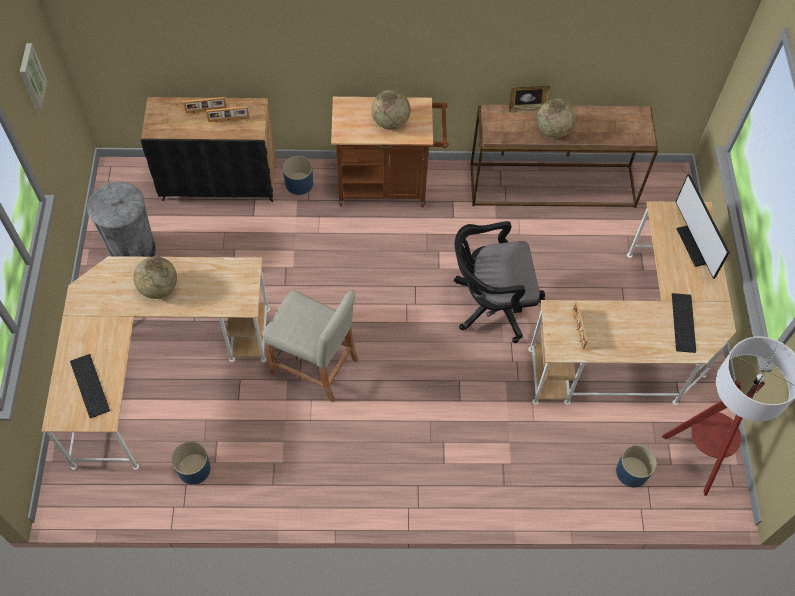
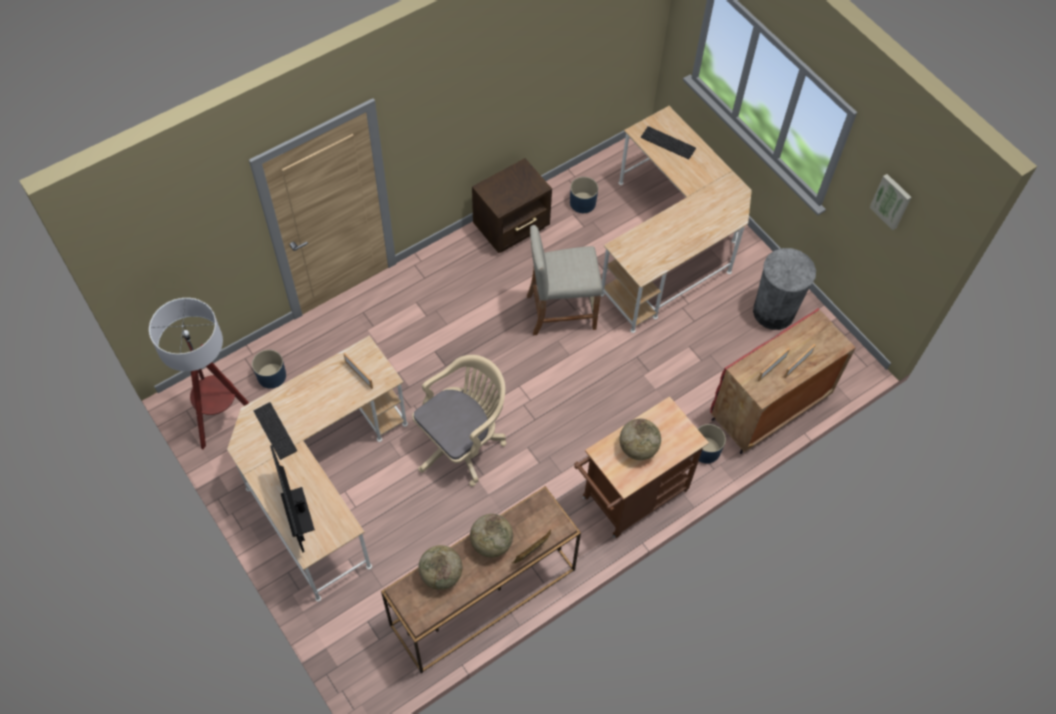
camera: 145 degrees right, 0 degrees up
(159, 288) = (690, 223): globe -> globe (441, 574)
(220, 182) = (769, 408): black cabinet -> red cabinet
(287, 486) = (512, 227): none -> brown nightstand
(491, 304) = (462, 442): black office chair -> beige office chair
(695, 245) = (297, 512): monitor -> monitor turned 150 degrees counterclockwise

